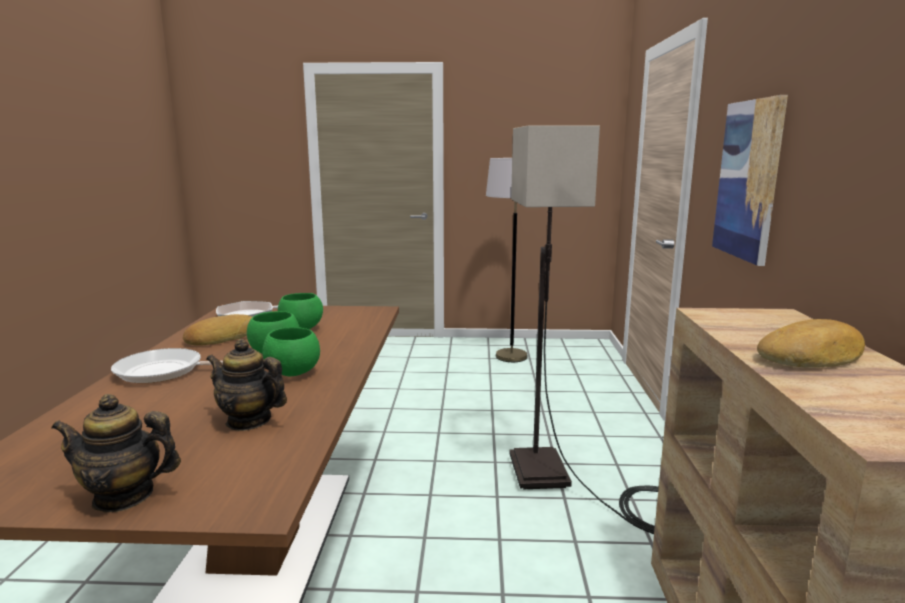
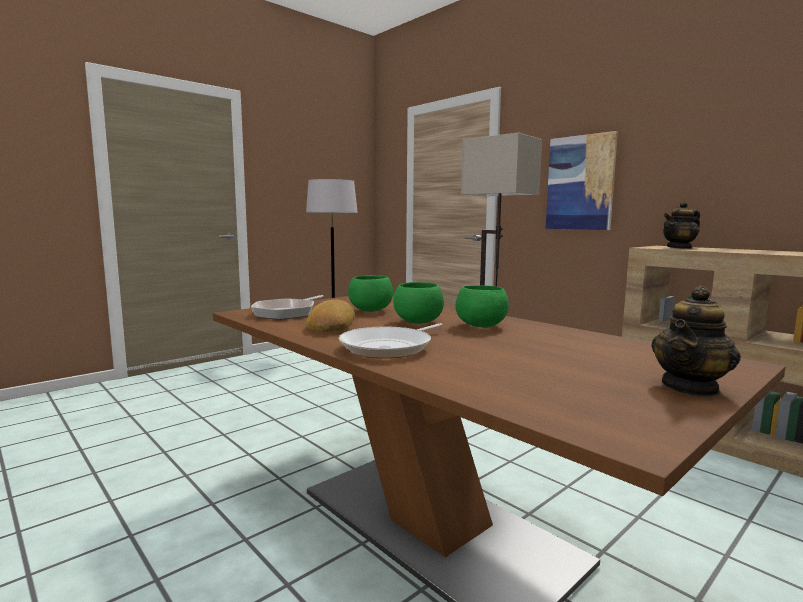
camera: 45 degrees left, 5 degrees down
(249, 421) = (571, 346): teapot -> teapot (679, 248)
(812, 356) = (741, 250): bread -> none

